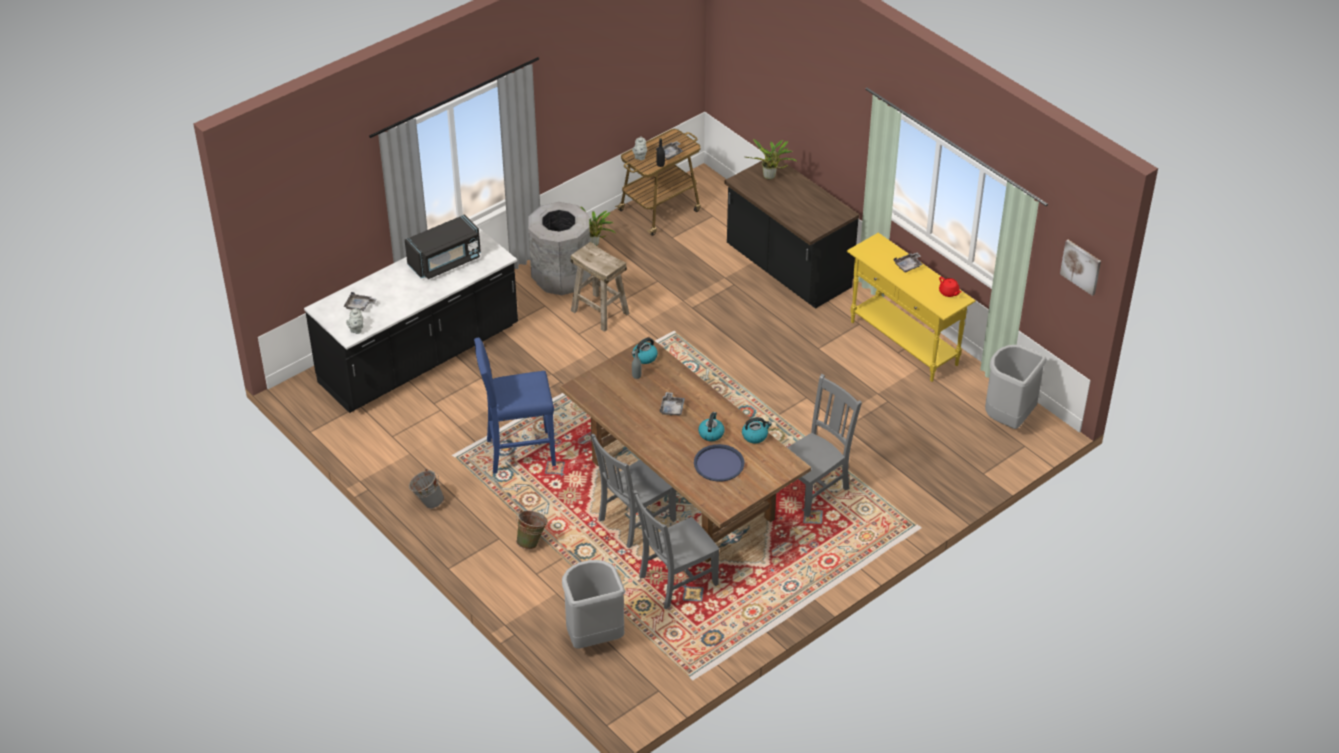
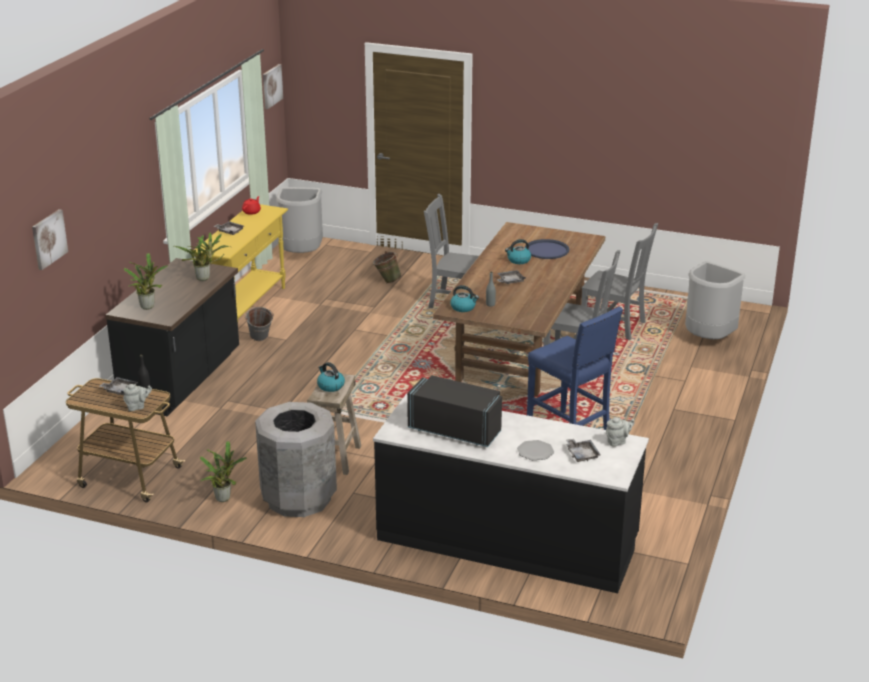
camera: 120 degrees left, 15 degrees down
(384, 286) = (535, 451): none -> plate
(427, 502) = (683, 457): grey bucket -> grey bucket (260, 340)
(532, 541) = (656, 393): green bucket -> green bucket (386, 281)
(755, 436) = (499, 245): kettle -> kettle (330, 386)
(762, 59) = (48, 239): none -> picture
(801, 218) = (205, 278): none -> potted plant

